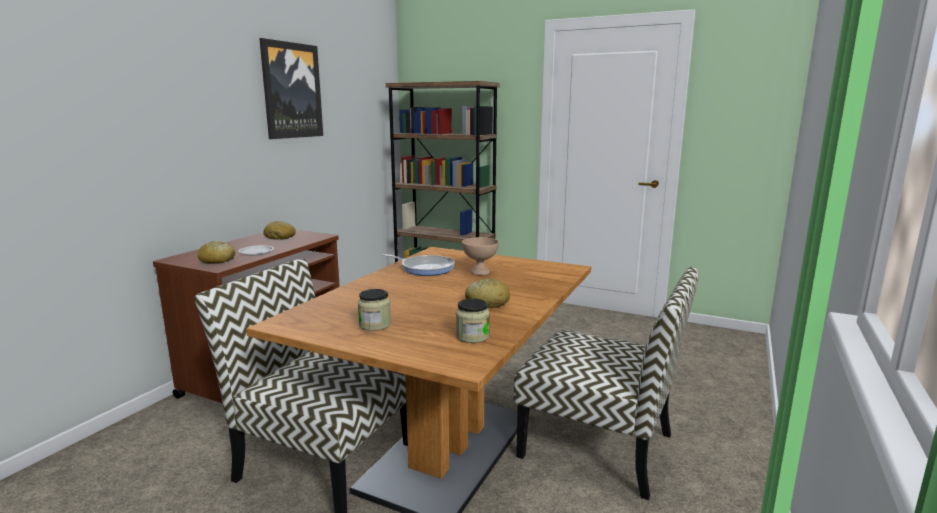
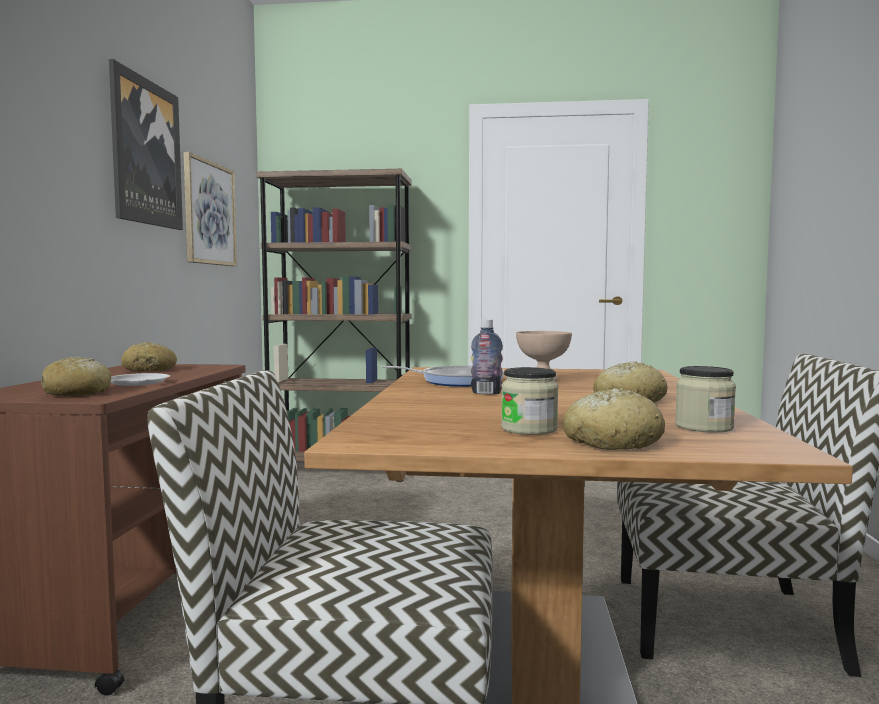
camera: 20 degrees left, 10 degrees down
(349, 118) = (209, 213): none -> picture
(394, 343) = (611, 442): none -> bread
(418, 284) = (486, 393): none -> bottle

